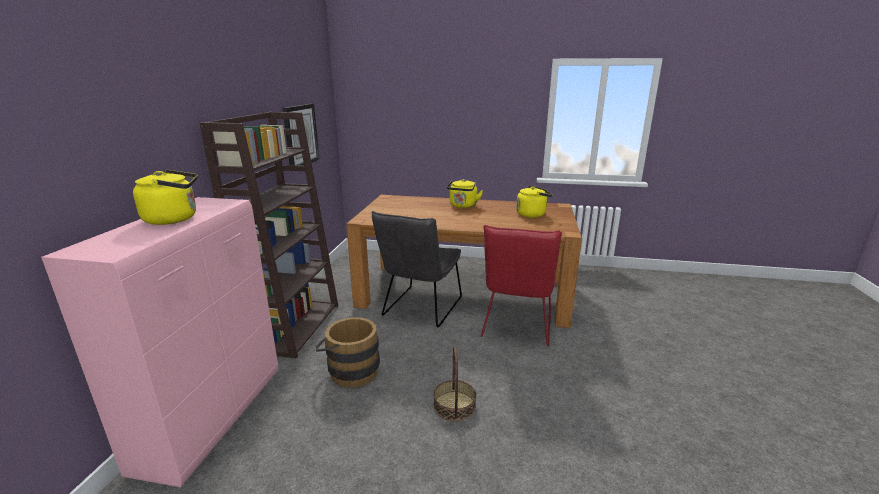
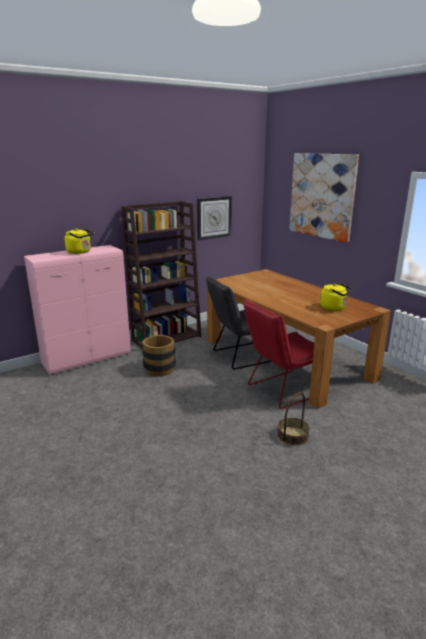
camera: 45 degrees right, 0 degrees up
(435, 95) = (322, 196): none -> picture
(454, 405) = (177, 405): basket -> basket (293, 436)
(463, 206) = (299, 289): yellow kettle -> none

